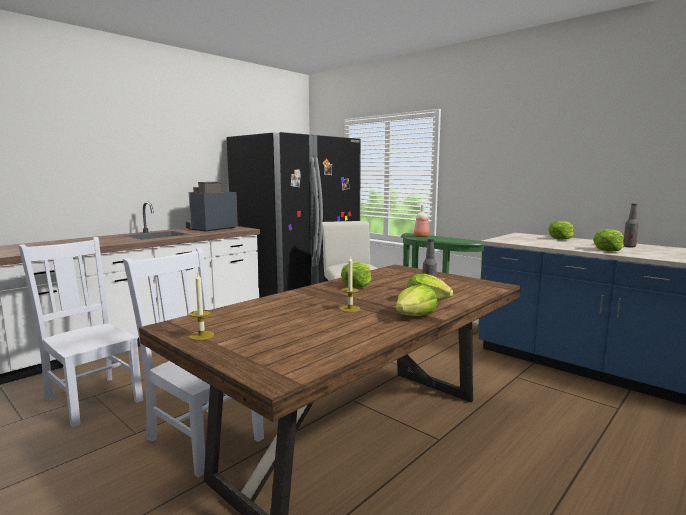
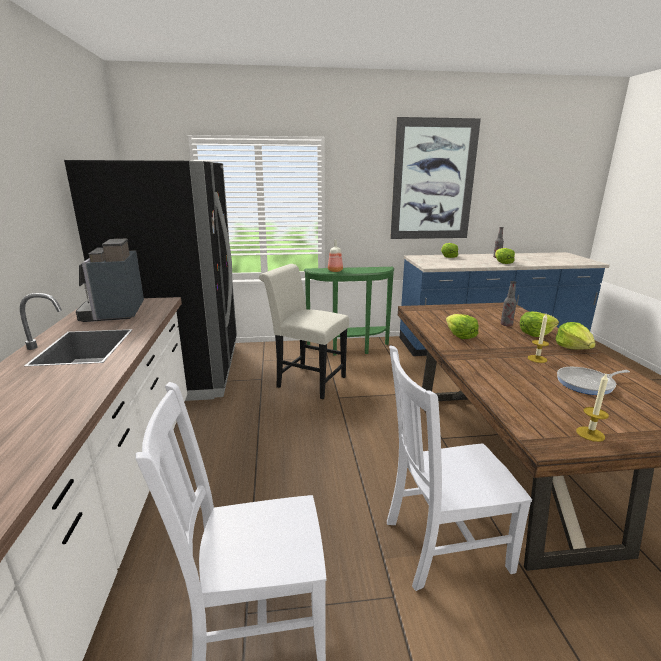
camera: 50 degrees left, 10 degrees up
(316, 328) = (587, 384): none -> frying pan
(555, 145) = (433, 180): none -> picture

